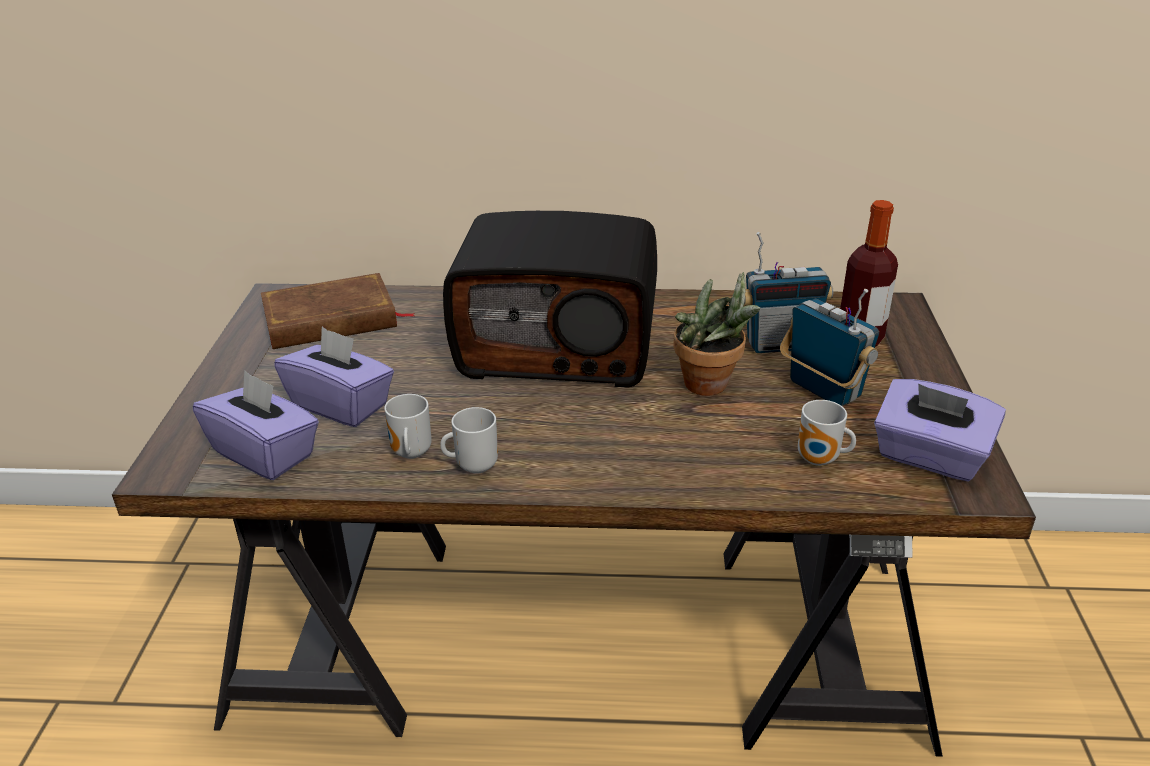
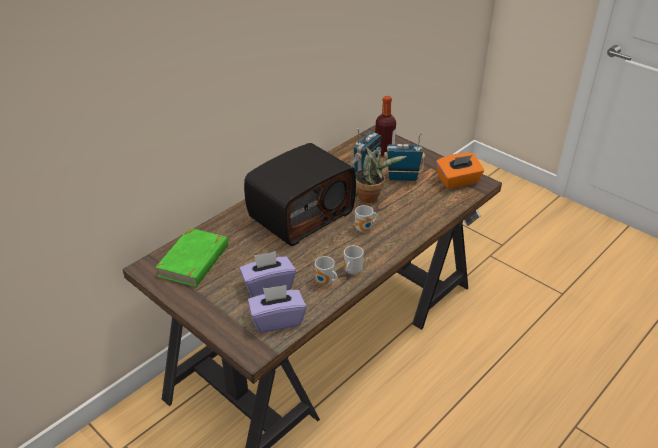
camera: 50 degrees left, 5 degrees up
(331, 320) = (194, 261): brown book -> green book
(820, 461) = (436, 201): mug -> mug (365, 229)
(929, 457) = (458, 181): purple tissue box -> orange tissue box

